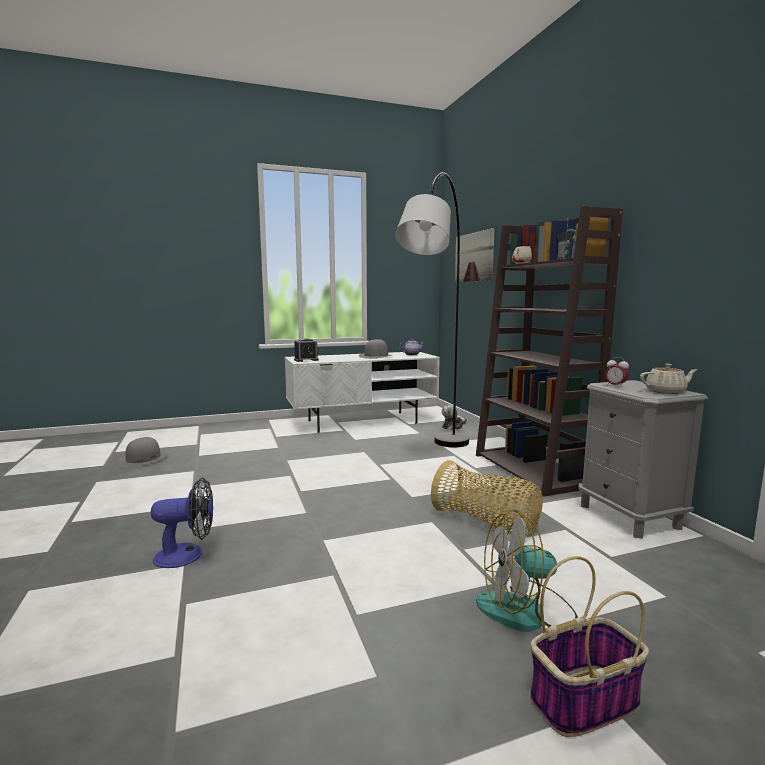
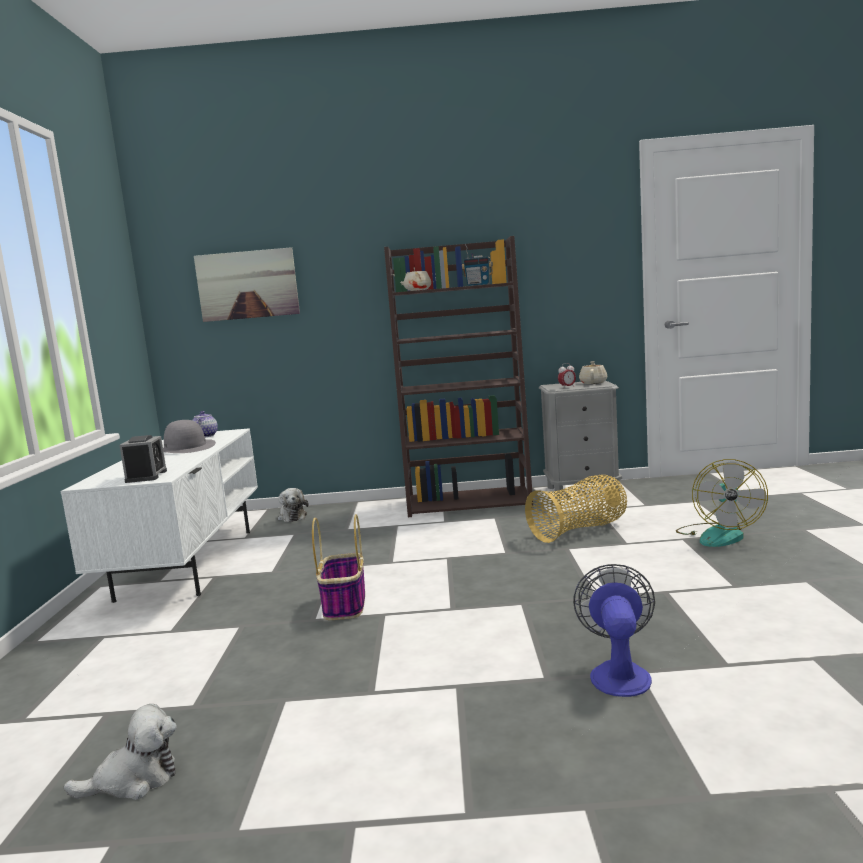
camera: 70 degrees left, 0 degrees up
(143, 459) = (134, 780): grey hat -> plush toy
(436, 463) = (415, 535): grey floor lamp -> none
(584, 700) = (804, 534): basket -> basket (344, 604)

